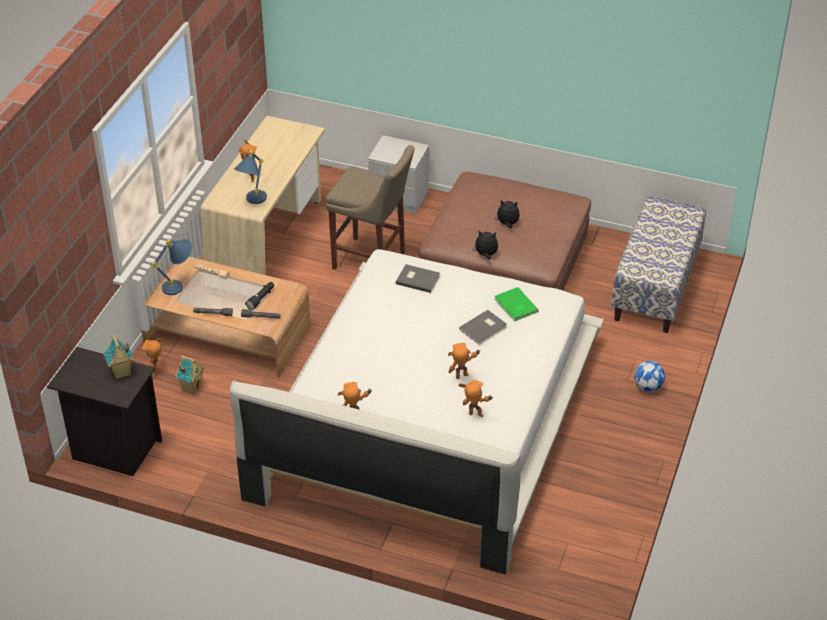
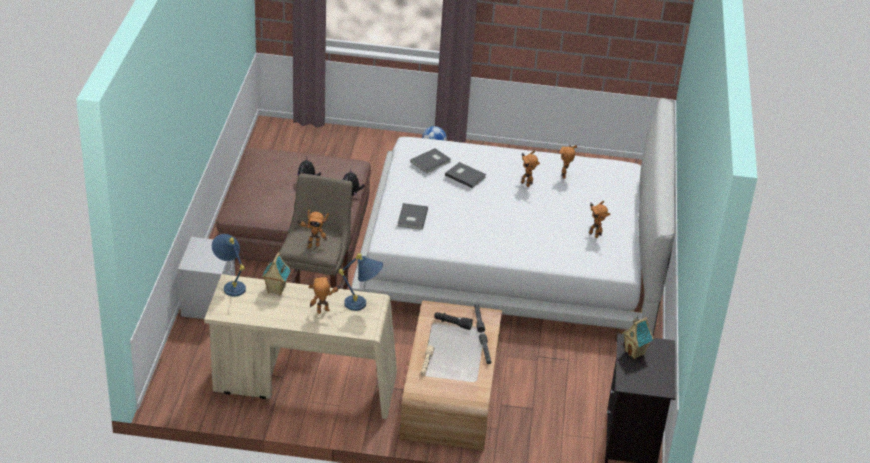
camera: 105 degrees left, 5 degrees down
(157, 369) = (518, 431): toy robot -> toy robot (312, 245)
(180, 286) = (452, 383): blue table lamp -> blue table lamp (230, 285)
(191, 387) = (531, 402): toy house -> toy house (276, 290)
(515, 306) = (431, 162): green book -> grey book
(655, 287) = (312, 147): bench -> none

